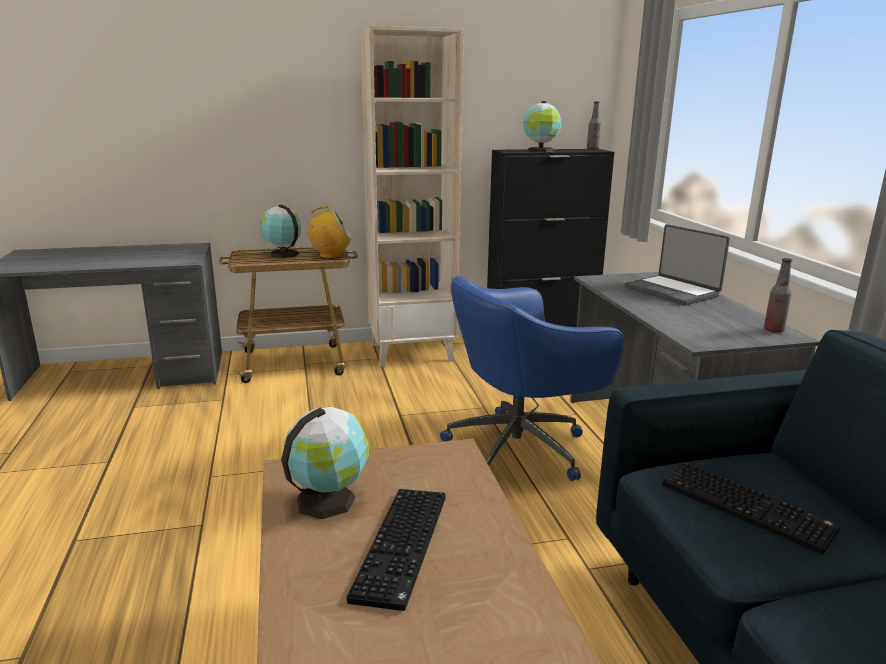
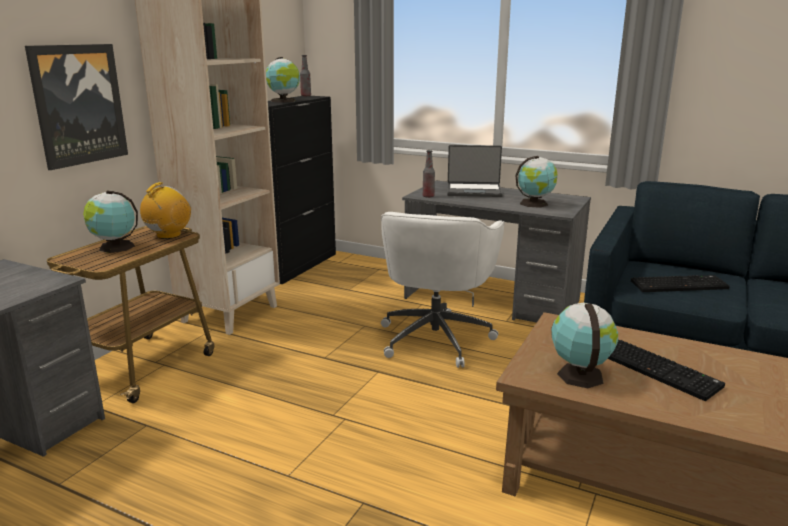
camera: 50 degrees left, 0 degrees up
(294, 131) = (78, 105): none -> picture
(521, 448) = (436, 337): blue office chair -> white office chair
(701, 323) = (535, 203): none -> globe
(773, 330) = (565, 197): bottle -> bottle (428, 196)

